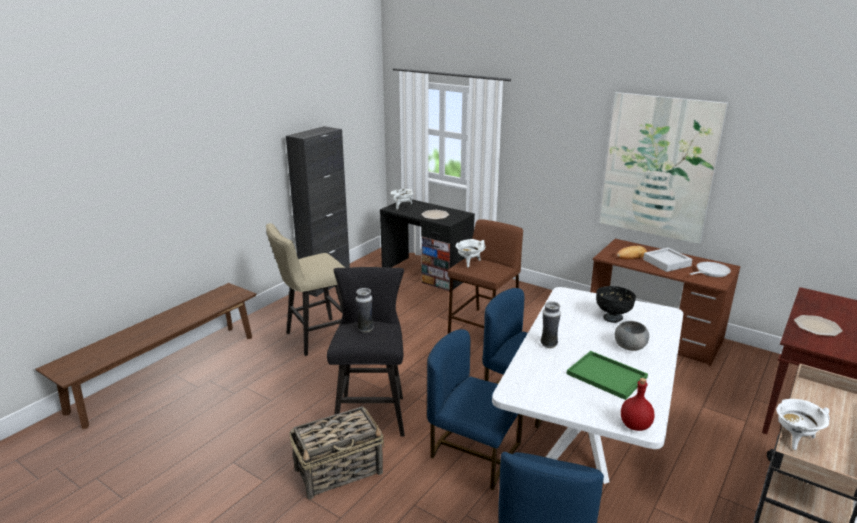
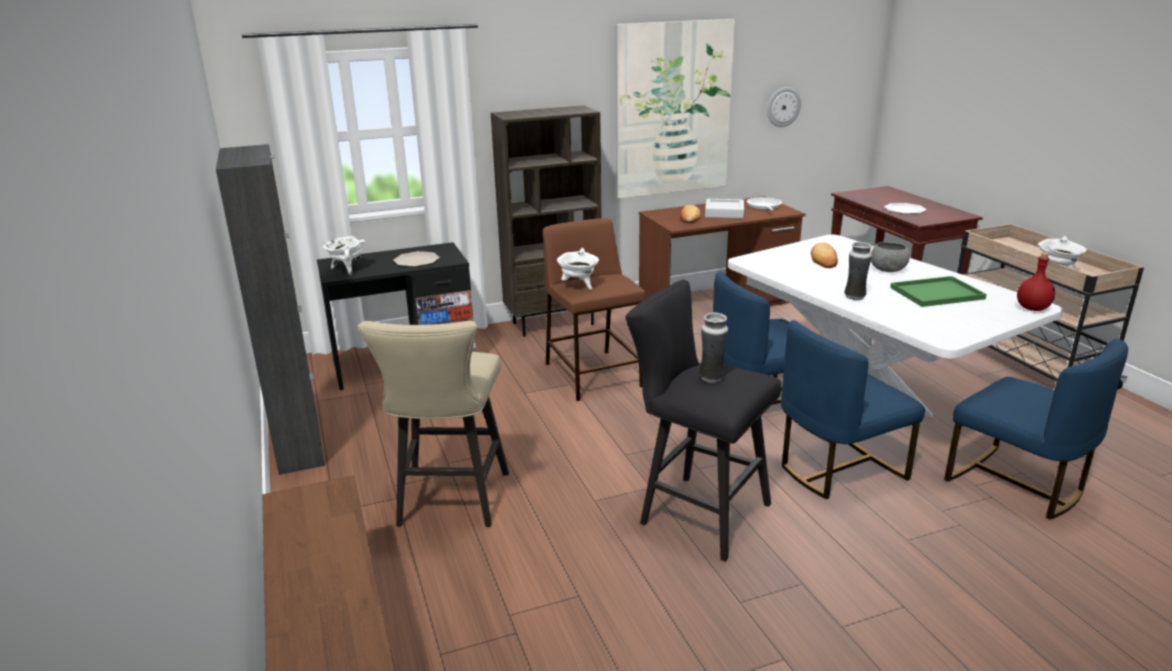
camera: 55 degrees left, 0 degrees up
(339, 470) = (806, 578): basket -> none
(531, 292) = (553, 323): none -> brown bookcase
(612, 318) = (824, 259): black bowl -> bread
(776, 191) = (783, 107): none -> wall clock

